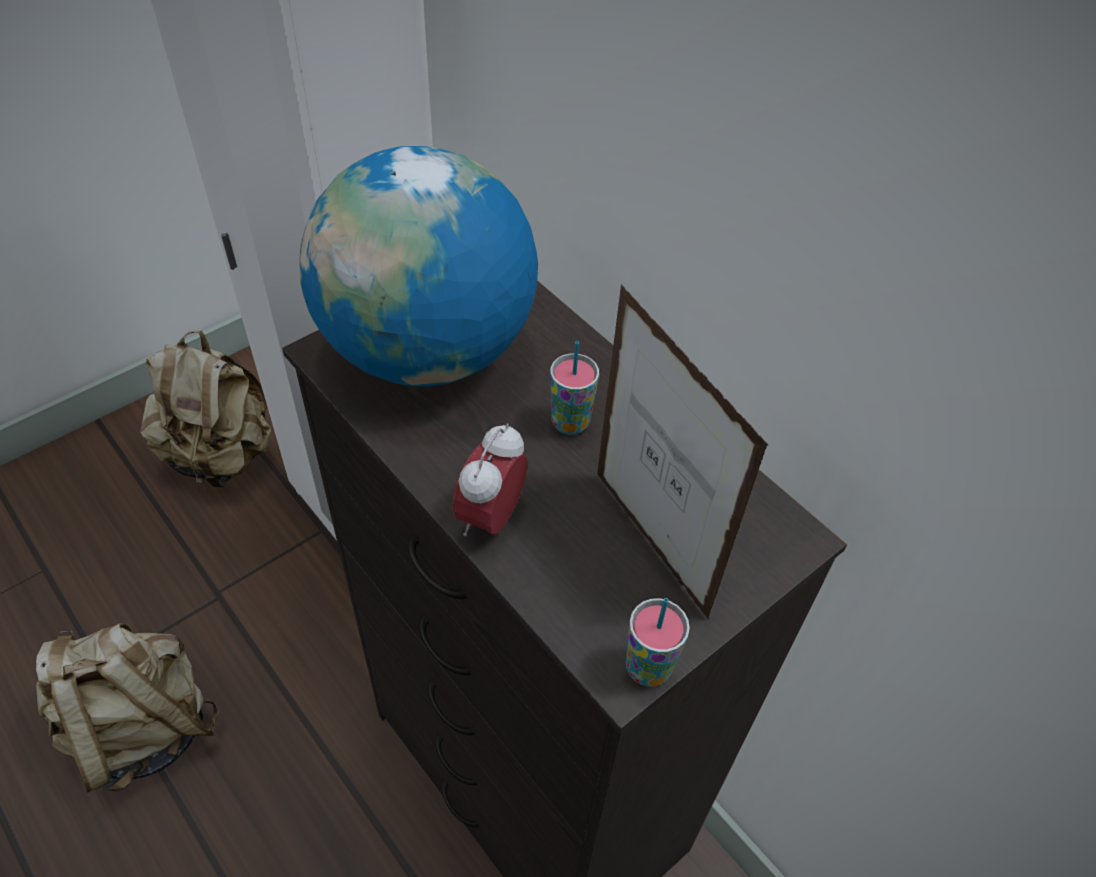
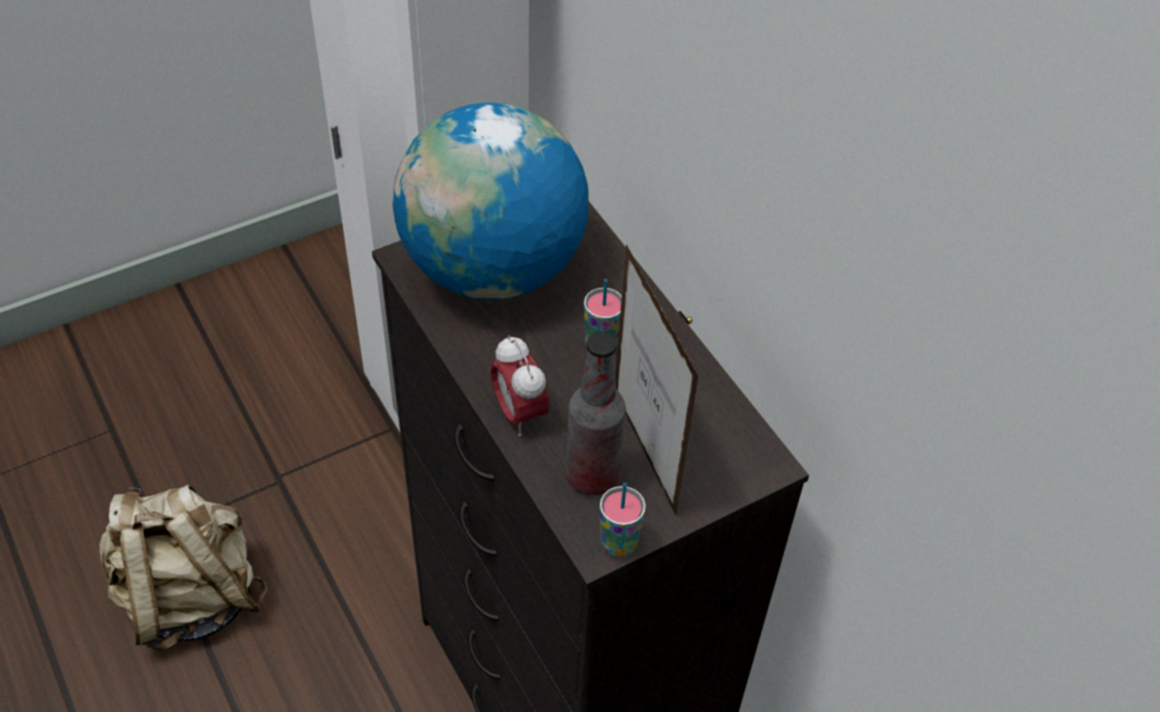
camera: 10 degrees right, 0 degrees up
(220, 455) = (298, 337): beige backpack -> none
(491, 517) = (519, 413): alarm clock -> alarm clock turned 60 degrees counterclockwise
(595, 583) = (592, 475): none -> bottle

